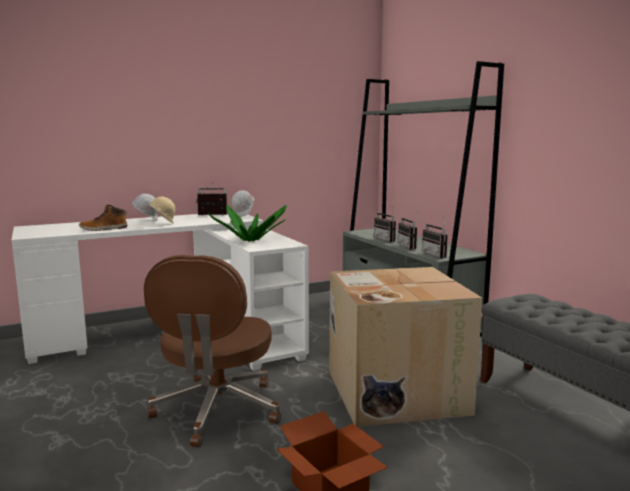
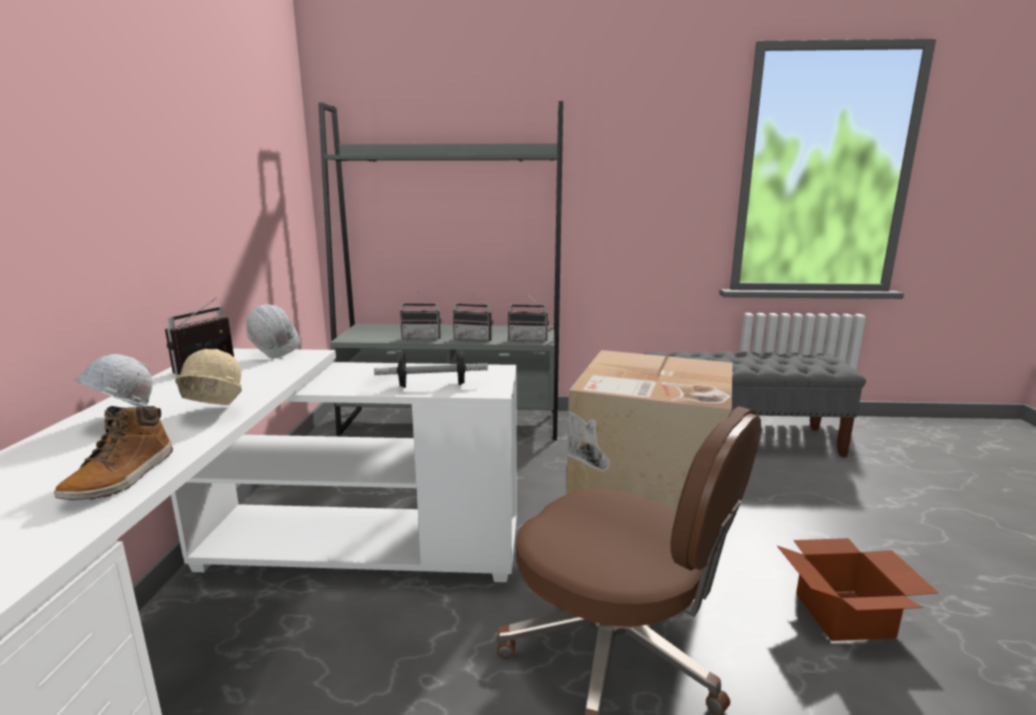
camera: 60 degrees left, 5 degrees up
(250, 241) = (432, 385): potted plant -> dumbbell

